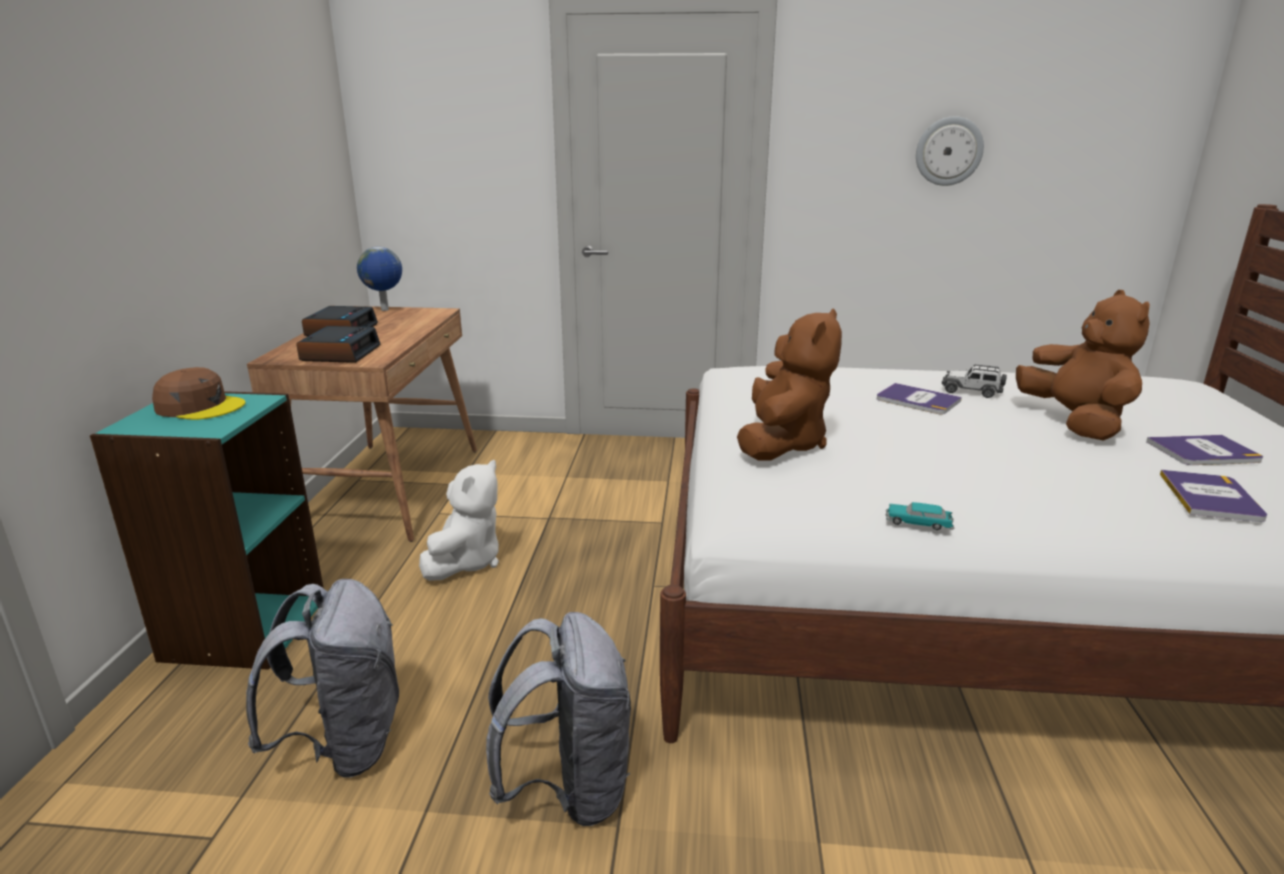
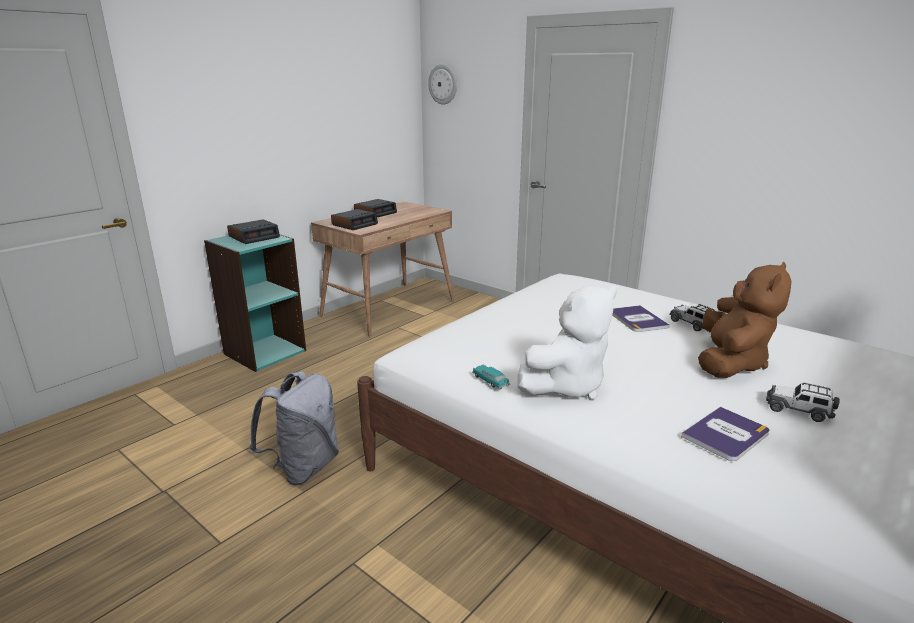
camera: 35 degrees right, 0 degrees up
(200, 407) = (254, 237): brown cap -> alarm clock
(345, 744) = (247, 412): grey backpack -> none
(385, 310) = (413, 206): globe -> none
(466, 562) = (381, 354): white plush toy -> white plush toy (566, 386)
(782, 444) = (499, 321): brown plush toy -> none
(948, 151) = (804, 133): wall clock -> wall clock (443, 84)
(1203, 452) = (798, 410): book -> toy car

